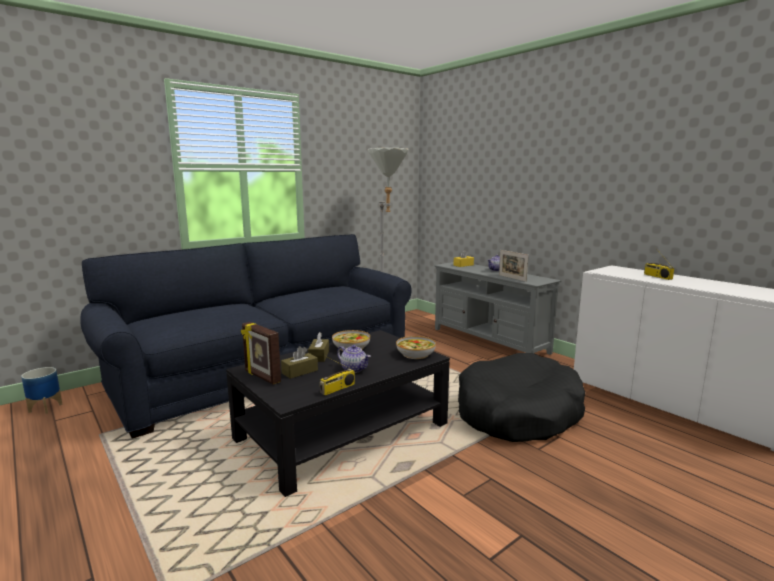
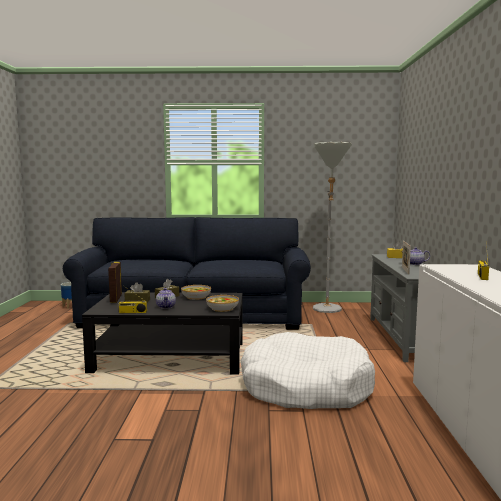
camera: 40 degrees right, 5 degrees down
(517, 413) = (305, 387): black dog bed -> white dog bed

